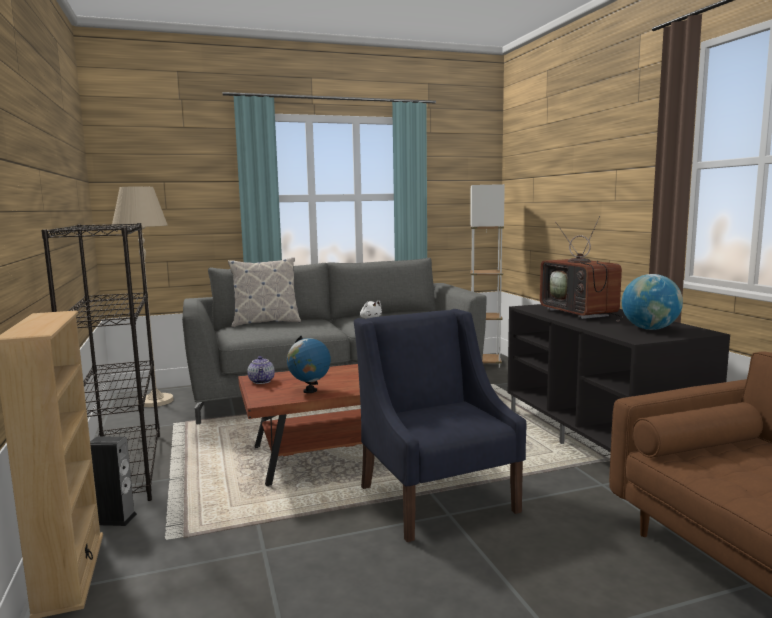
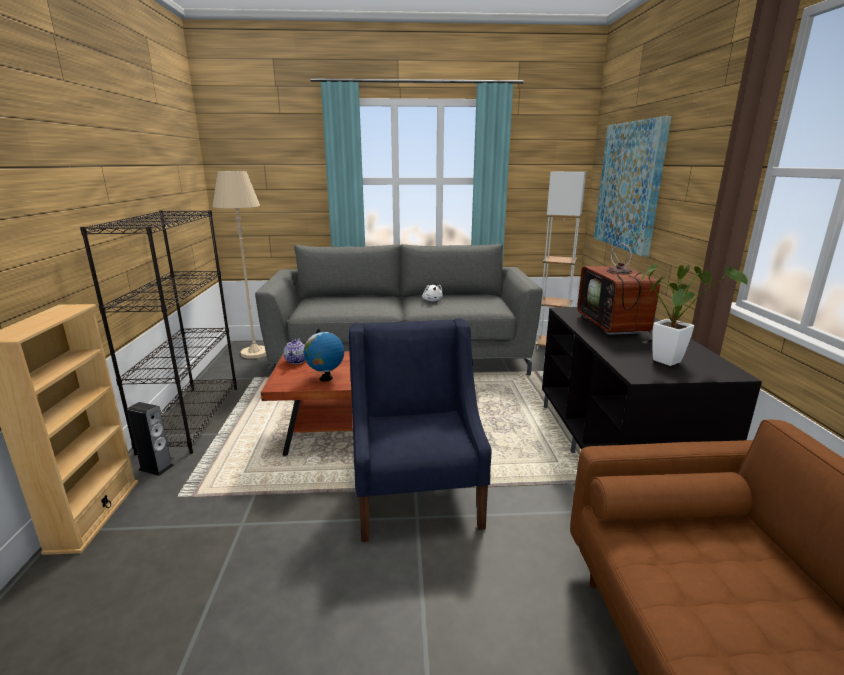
camera: 15 degrees right, 10 degrees up
(265, 322) = (340, 296): pillow -> none
(550, 195) = (629, 186): none -> picture
(650, 329) = (670, 360): globe -> potted plant

